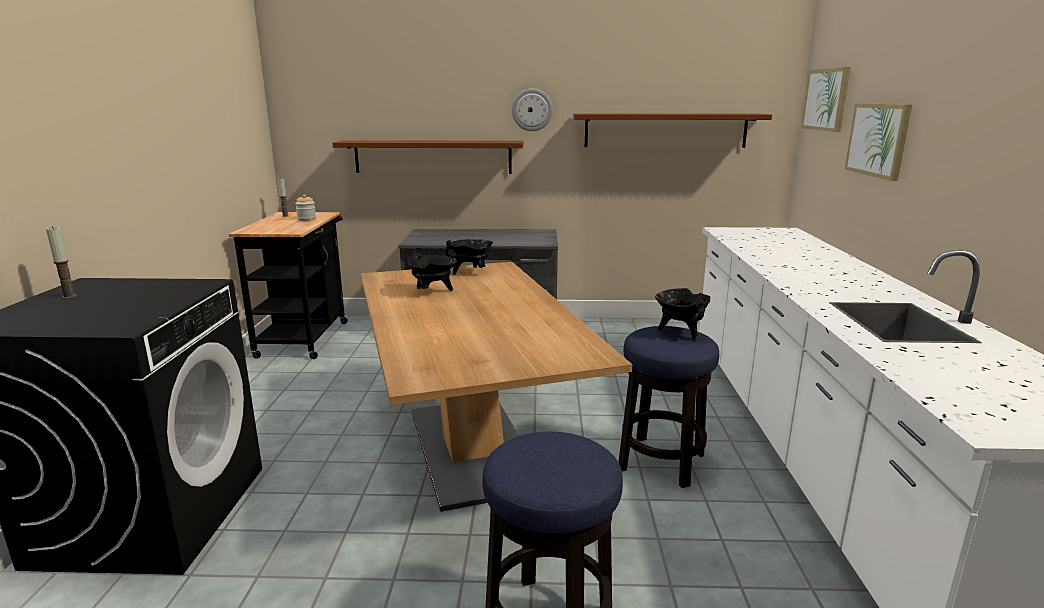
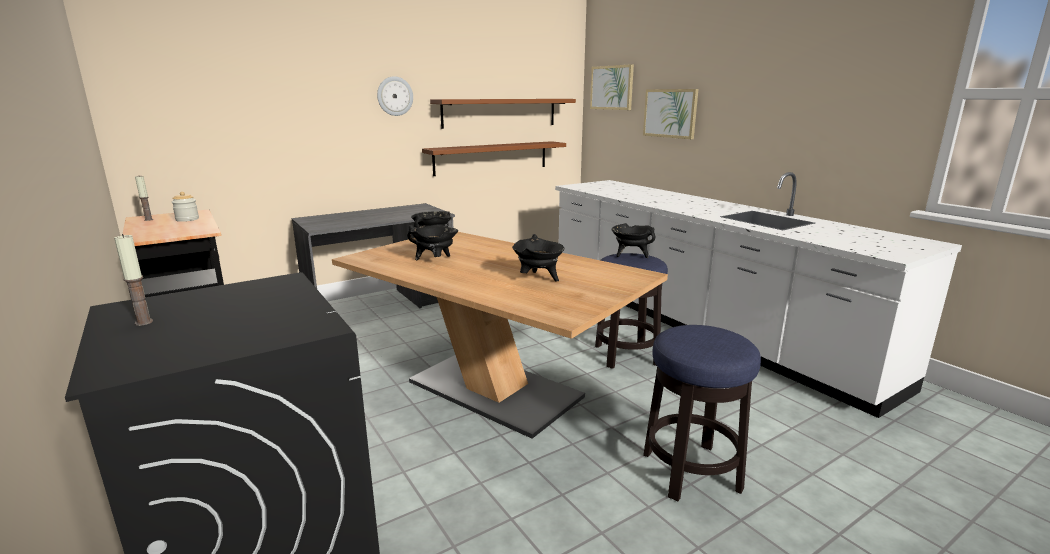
camera: 35 degrees left, 0 degrees up
(433, 157) = (303, 143): brown shelf -> brown shelf (491, 158)
(480, 333) = (538, 279): none -> black cooking pot

